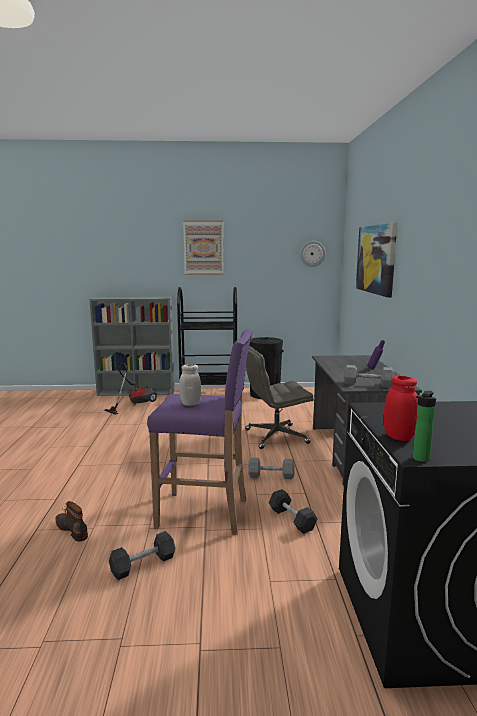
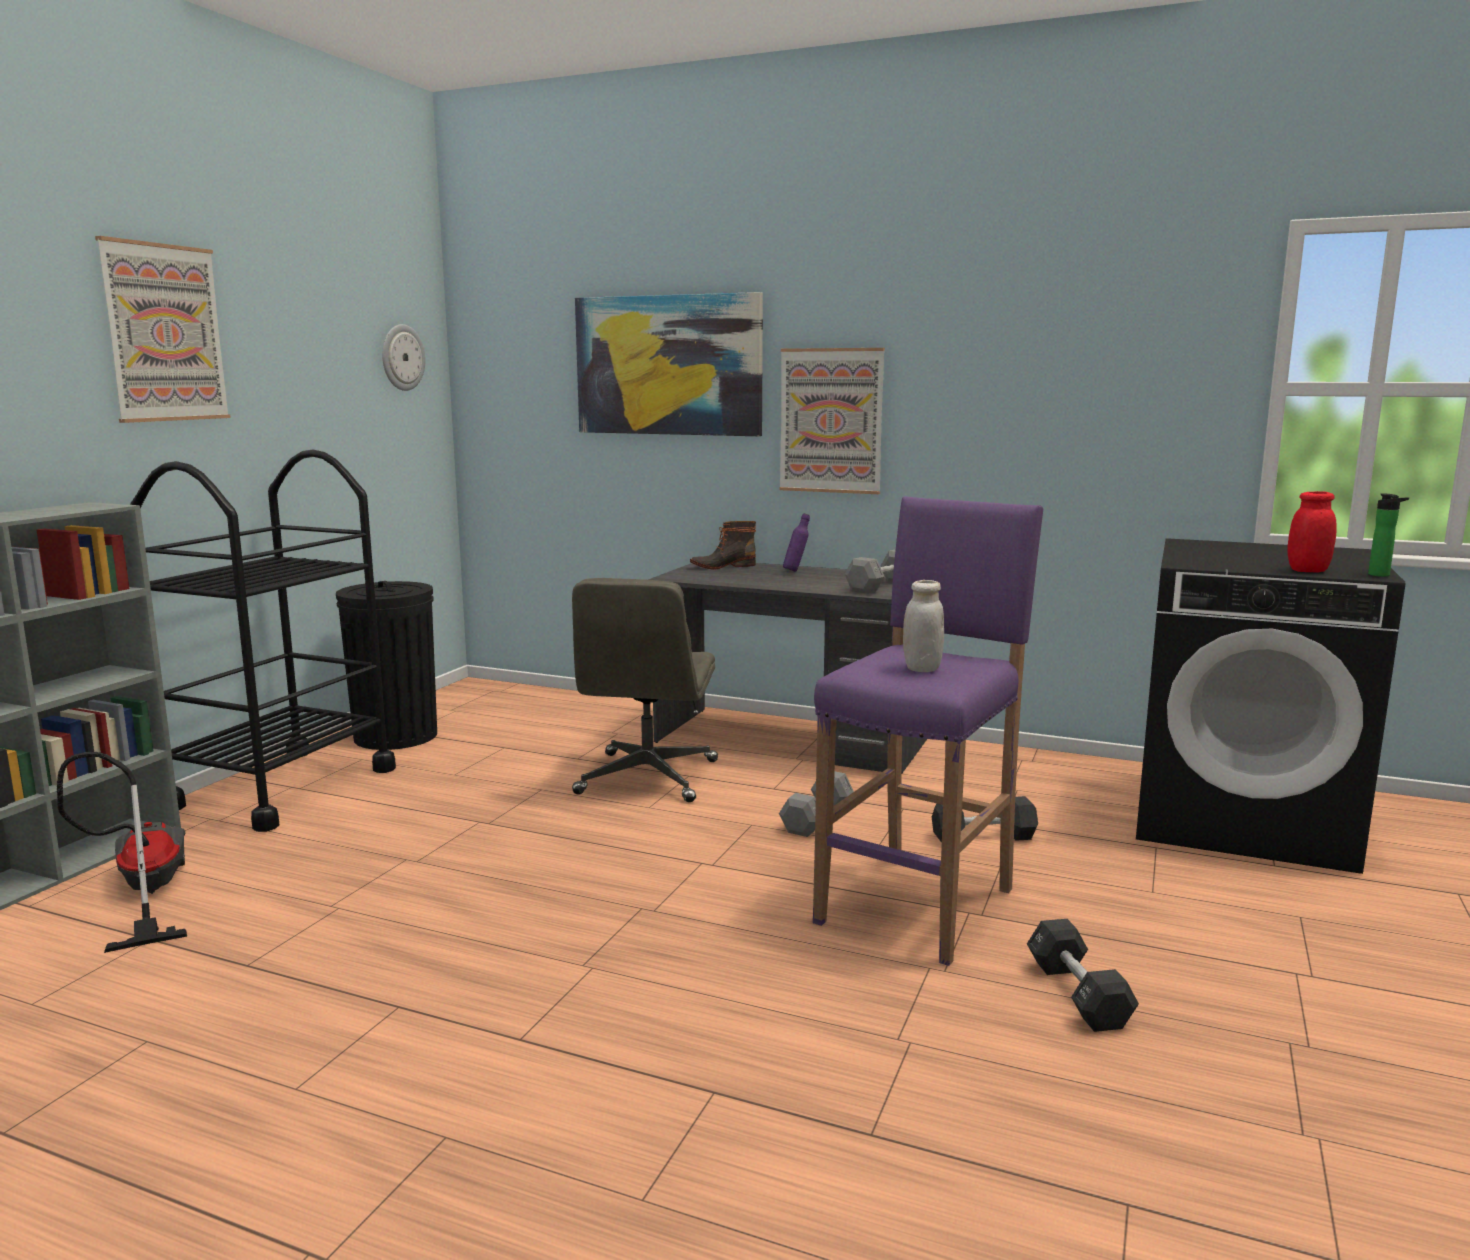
camera: 65 degrees left, 0 degrees up
(73, 529) = (899, 1072): boot -> boot (722, 566)
(407, 292) = (831, 421): none -> picture

